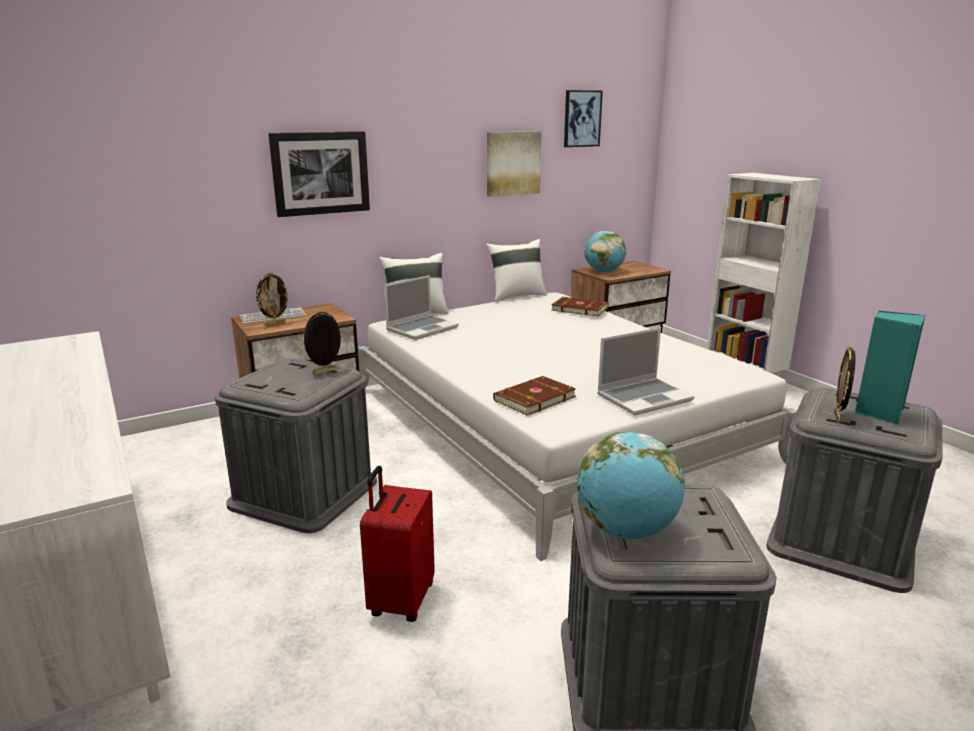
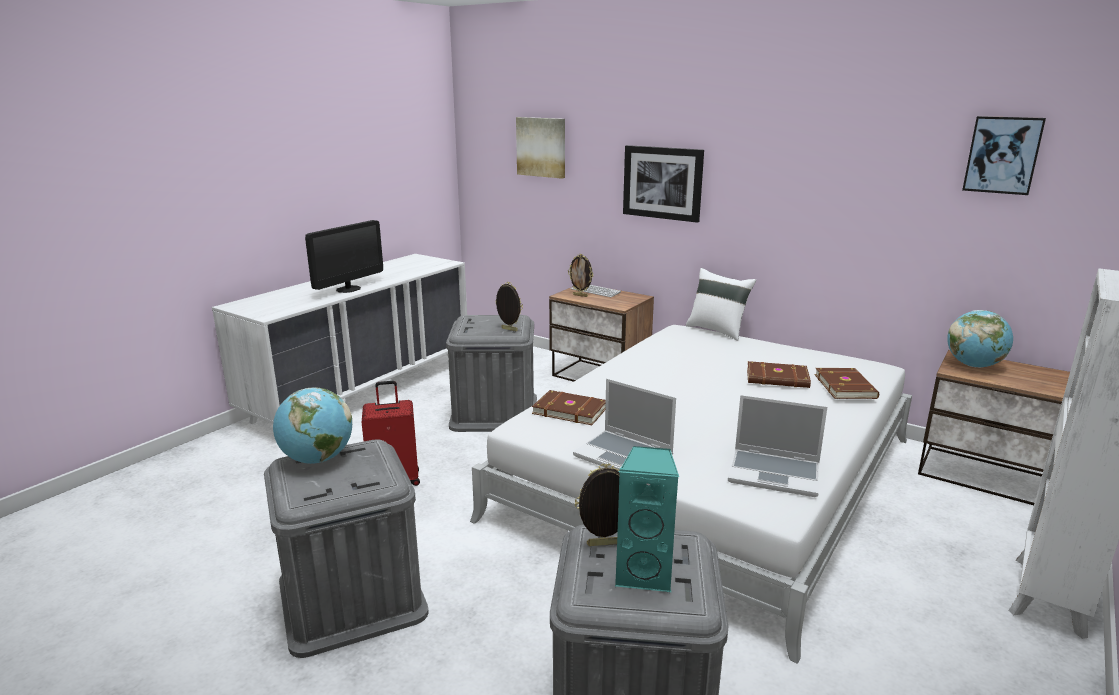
camera: 65 degrees right, 0 degrees up
(70, 410) = (348, 289): none -> monitor
(422, 328) = (682, 341): laptop -> laptop (775, 474)
(512, 163) = (875, 200): picture -> picture (541, 147)
(516, 296) = (840, 353): white pillow -> none
(546, 320) = (777, 378): none -> brown book

